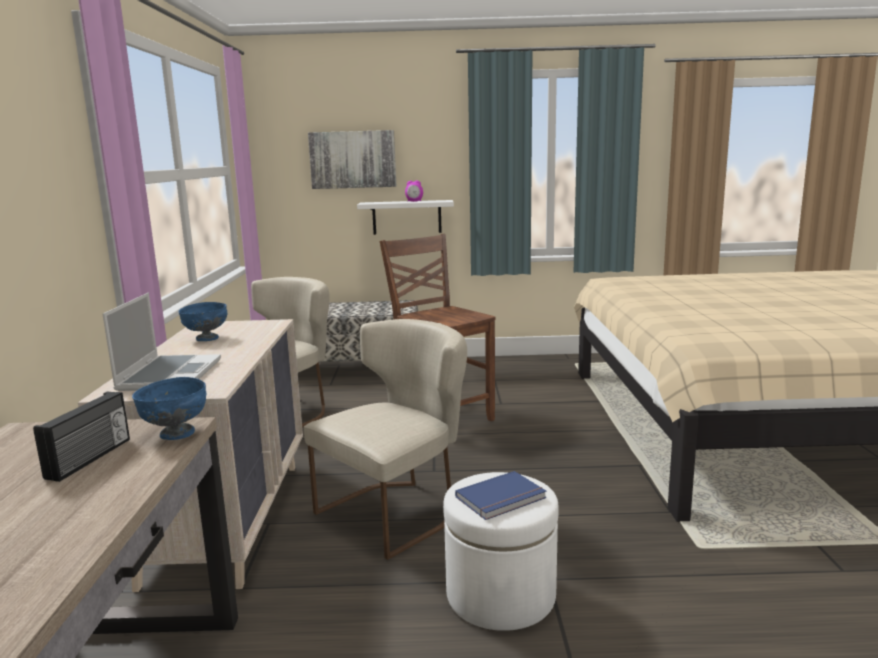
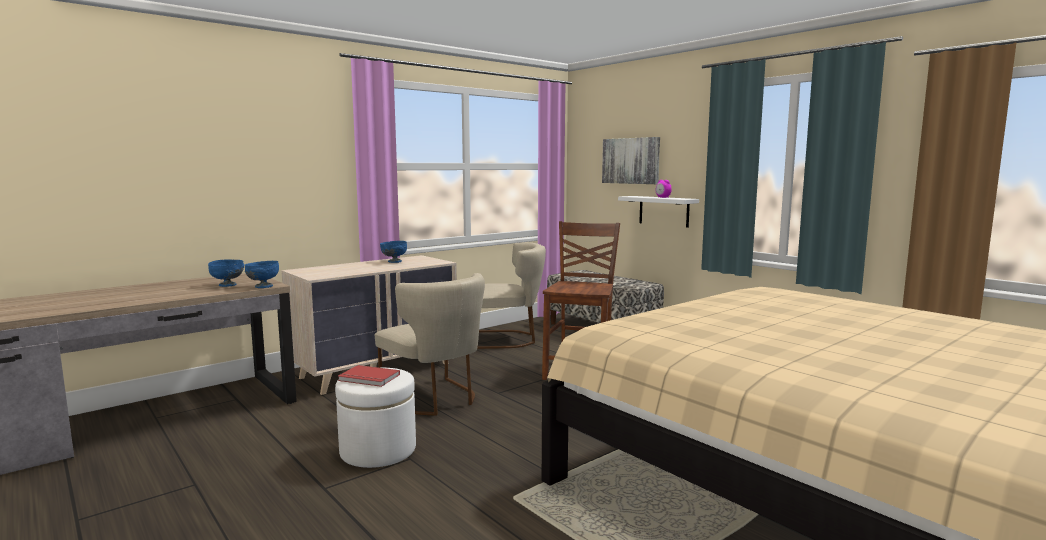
camera: 50 degrees right, 5 degrees down
(91, 458) = (227, 285): radio -> blue bowl
(169, 374) = (330, 269): laptop -> none
(397, 510) = (435, 399): beige chair -> beige chair turned 45 degrees clockwise
(502, 498) = (368, 378): blue book -> red book

